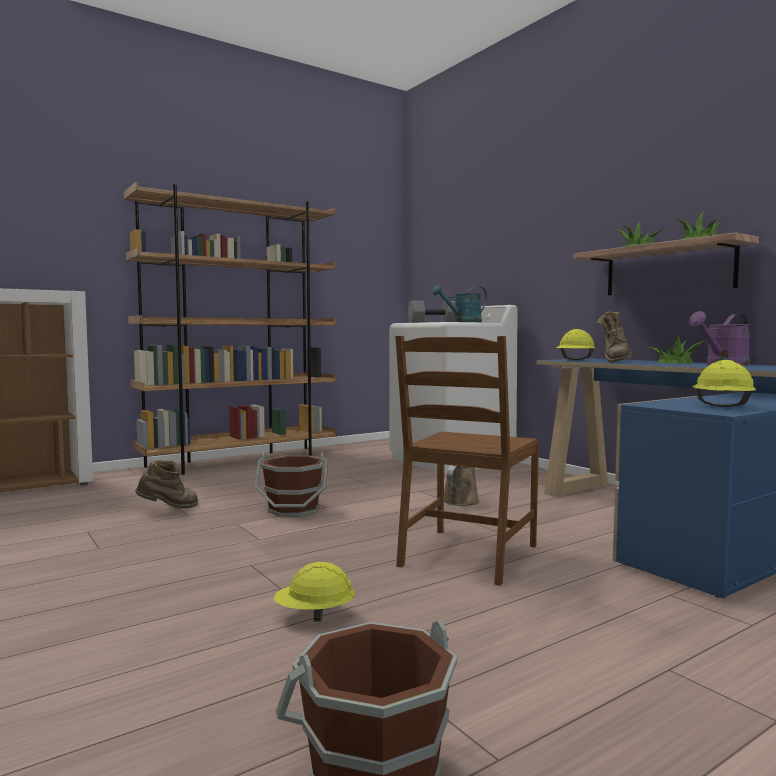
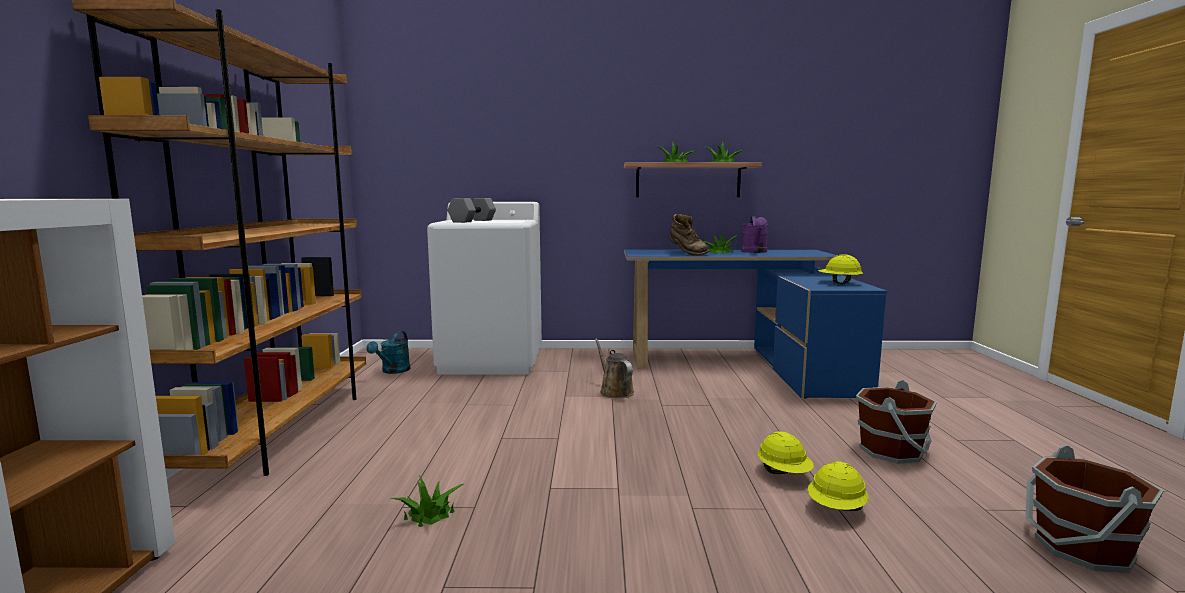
camera: 55 degrees left, 5 degrees up
(168, 509) = (429, 514): brown boot -> potted plant
(293, 510) = (544, 452): brown bucket -> brown bucket (892, 451)
(462, 322) = (510, 220): turquoise watering can -> turquoise watering can (393, 371)
(468, 555) = (749, 428): brown chair -> none
(575, 360) = (647, 253): yellow hard hat -> yellow hard hat (784, 474)

